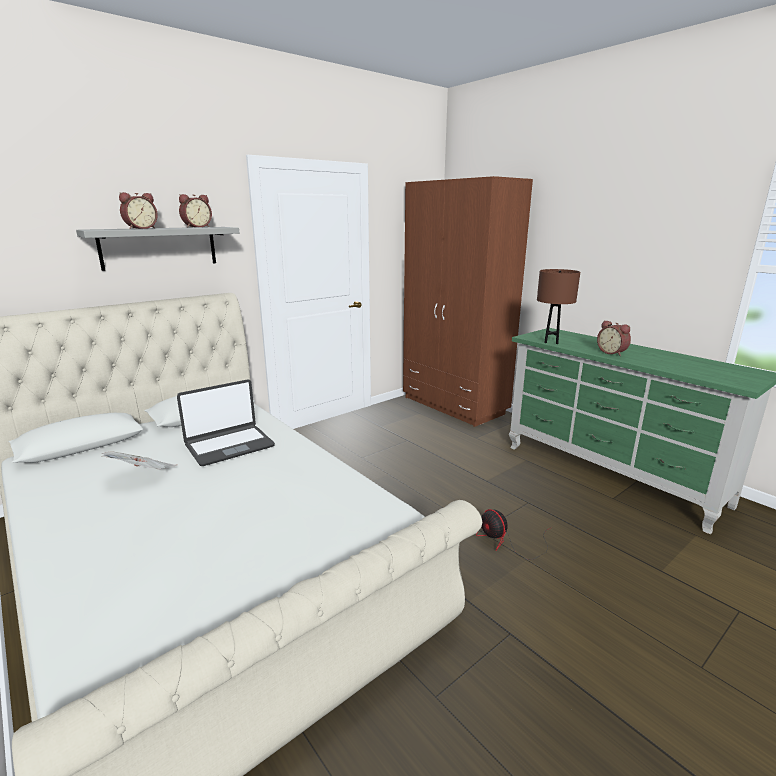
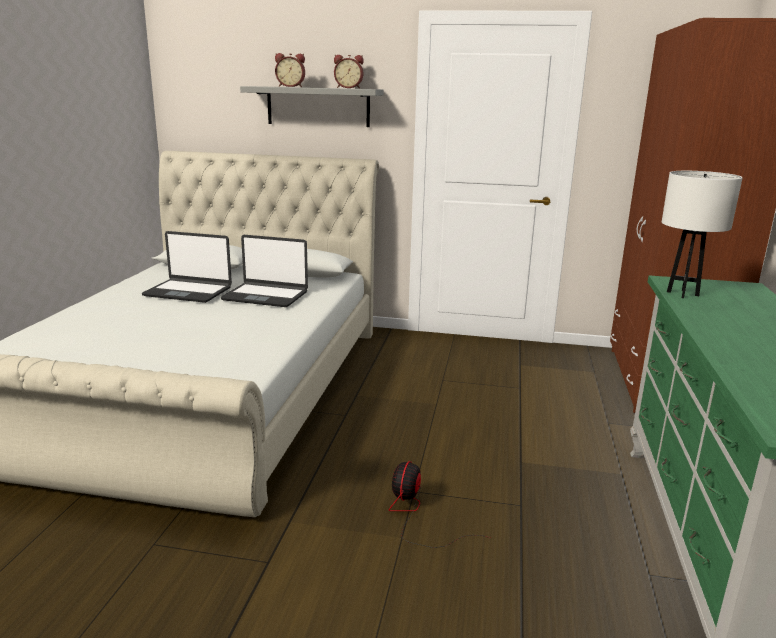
camera: 50 degrees right, 0 degrees up
(144, 475) = (188, 292): newspaper -> laptop
(551, 342) = (683, 294): brown table lamp -> white table lamp
(612, 352) = (729, 329): alarm clock -> none

